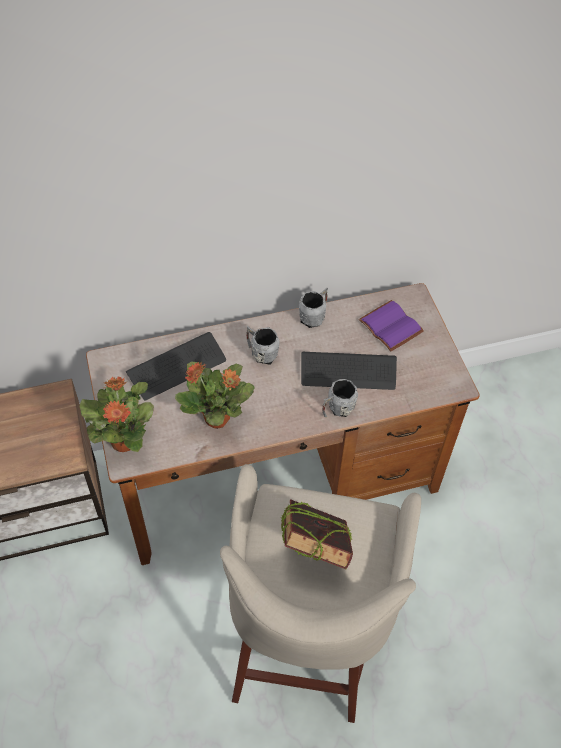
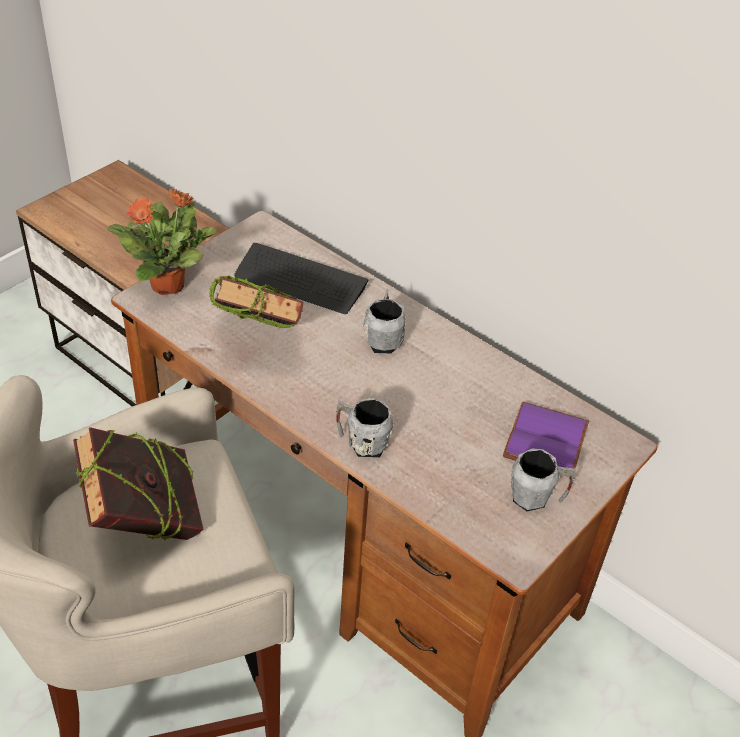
camera: 55 degrees right, 10 degrees down
(218, 418) = (257, 343): potted plant -> book
(314, 317) = (485, 361): grey mug -> grey mug (536, 498)
(348, 372) = (430, 429): keyboard -> none

